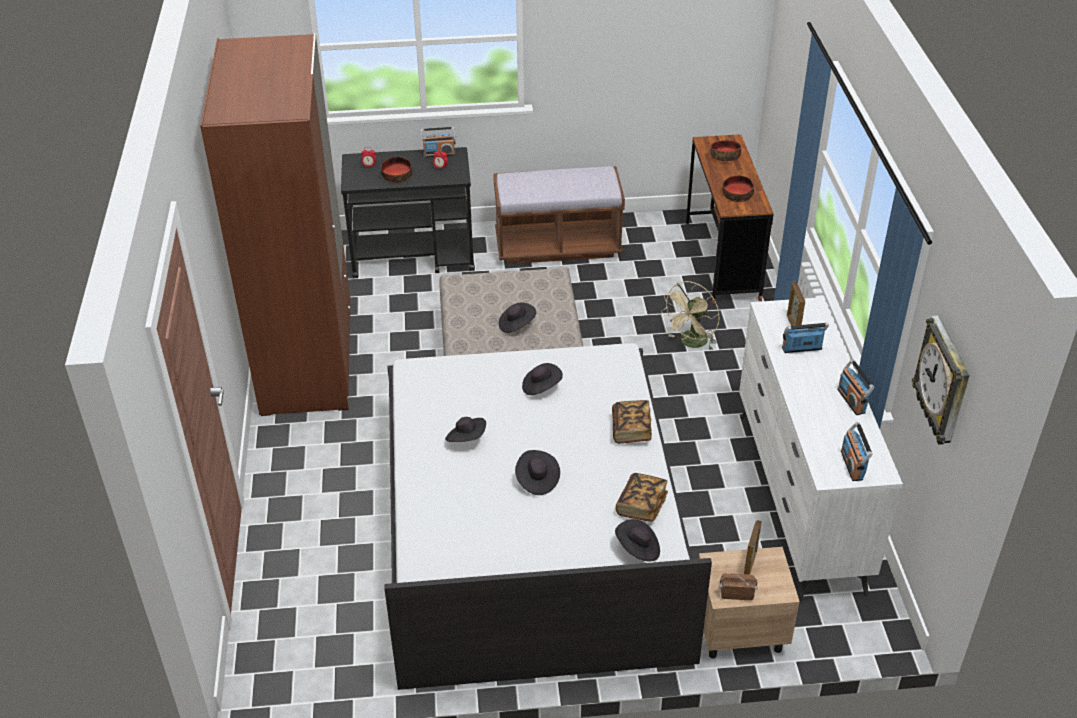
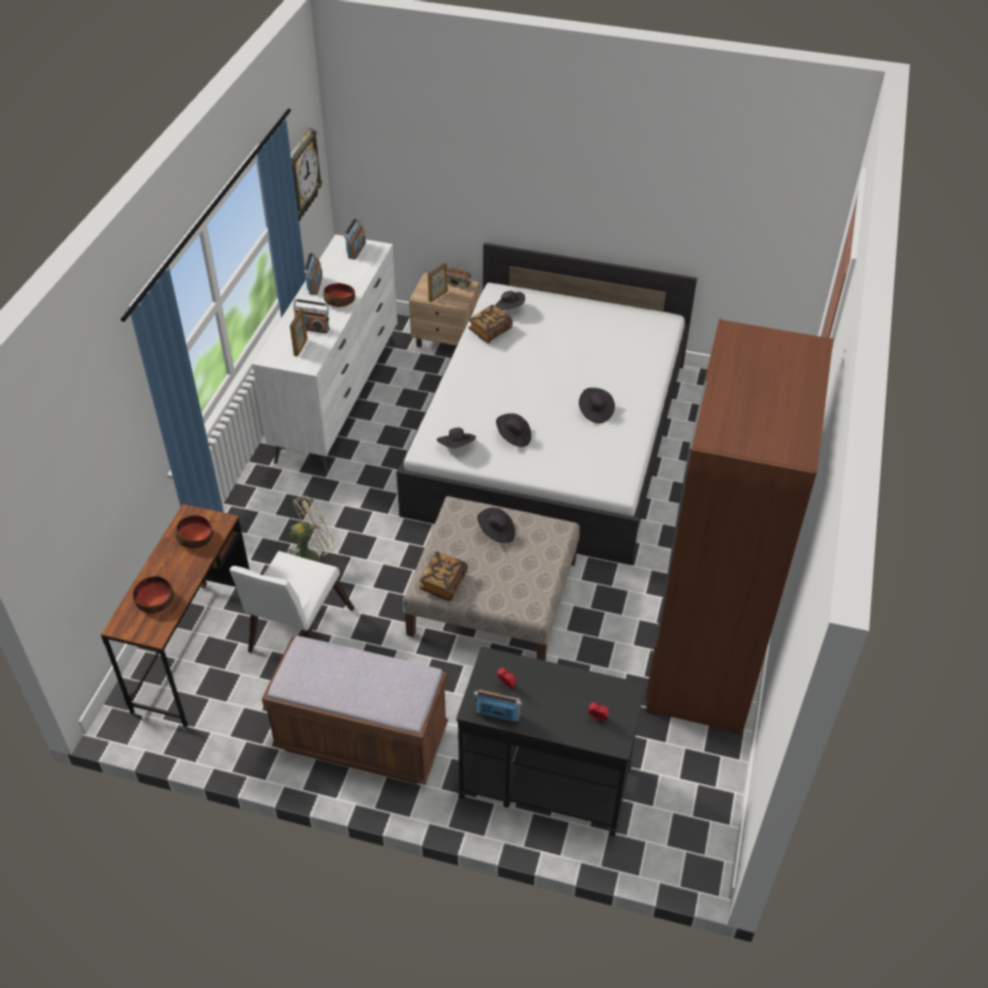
camera: 160 degrees left, 5 degrees up
(396, 176) = (567, 688): bowl -> bowl (340, 301)
(537, 480) = (555, 366): black hat -> black hat (457, 446)
(631, 430) = (462, 383): book -> book (443, 583)
(655, 289) = (297, 635): none -> white chair

